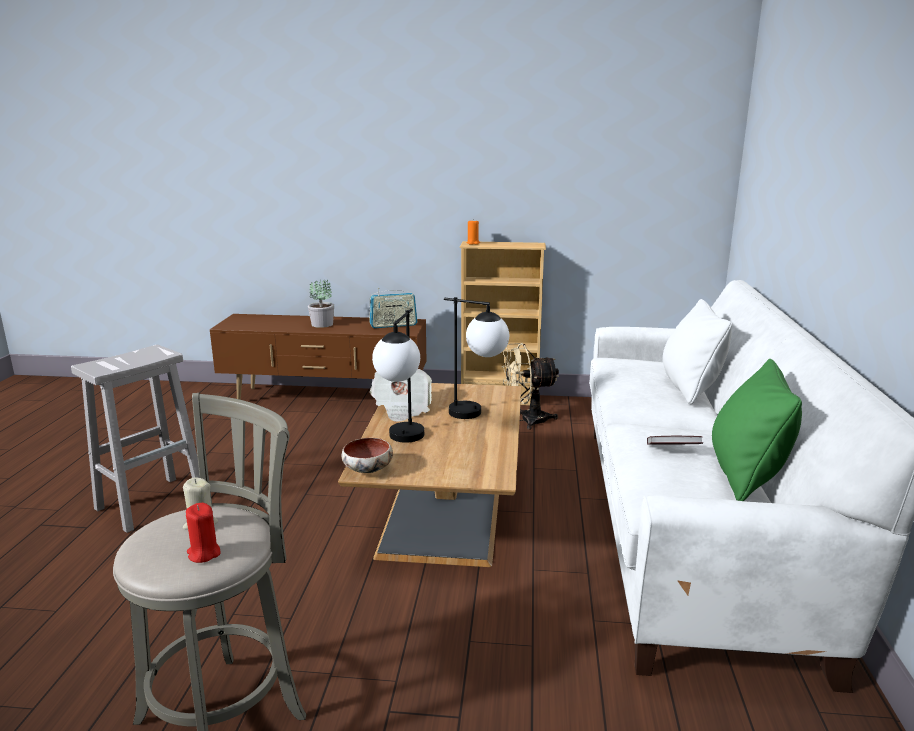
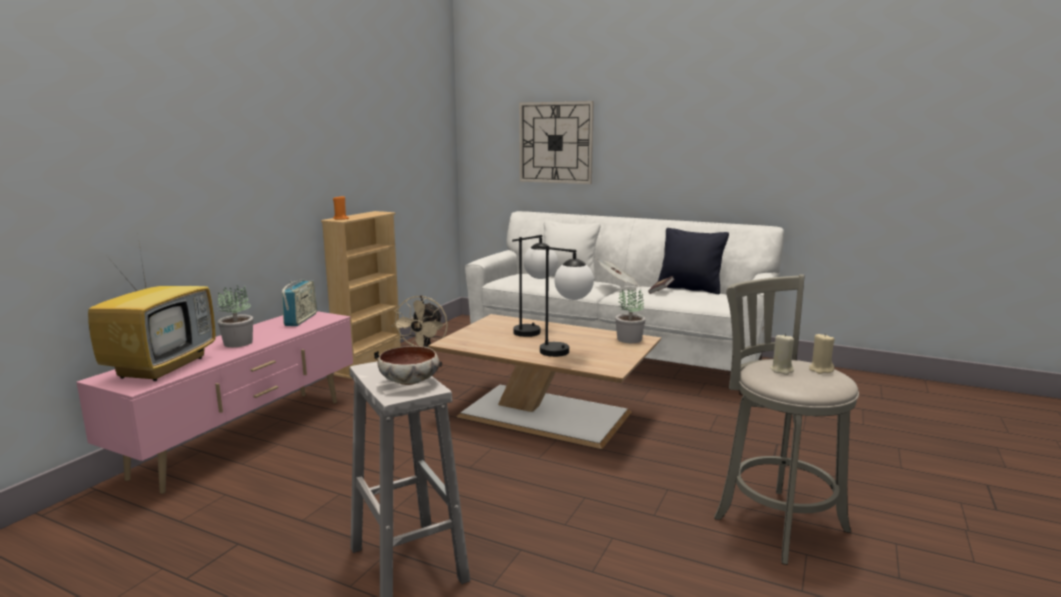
camera: 70 degrees left, 5 degrees down
(203, 553) = (820, 370): red candle -> beige candle
(263, 321) = (162, 367): none -> television
(325, 399) = (246, 437): brown tv stand -> pink tv stand
(368, 470) = (610, 367): bowl -> bowl (410, 382)
(402, 408) = (498, 347): newspaper -> newspaper (618, 285)
(485, 470) = (630, 339): none -> potted plant
(746, 475) = (690, 289): green pillow -> black pillow
(788, 183) = (556, 142): none -> wall clock

